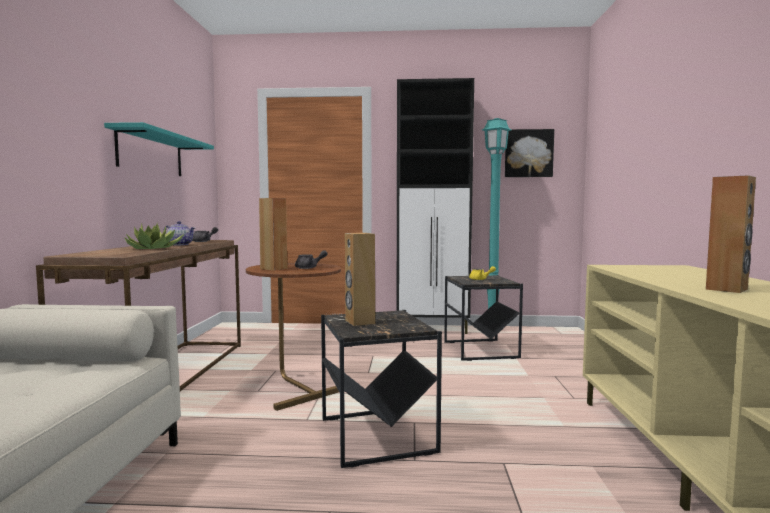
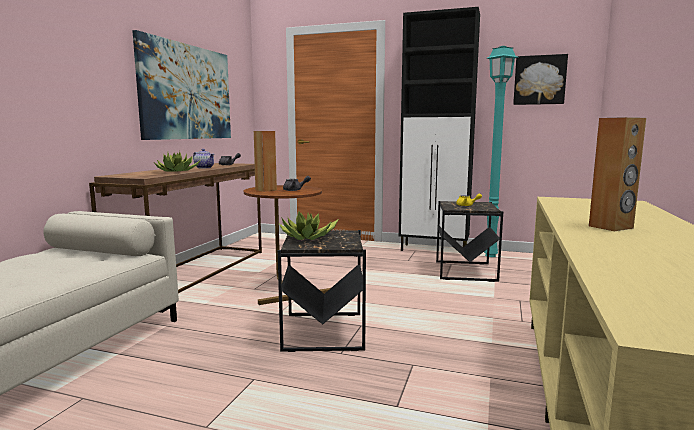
camera: 15 degrees right, 5 degrees up
(151, 154) = (187, 92): turquoise shelf -> picture
(359, 322) = (308, 238): brown speaker -> potted plant

